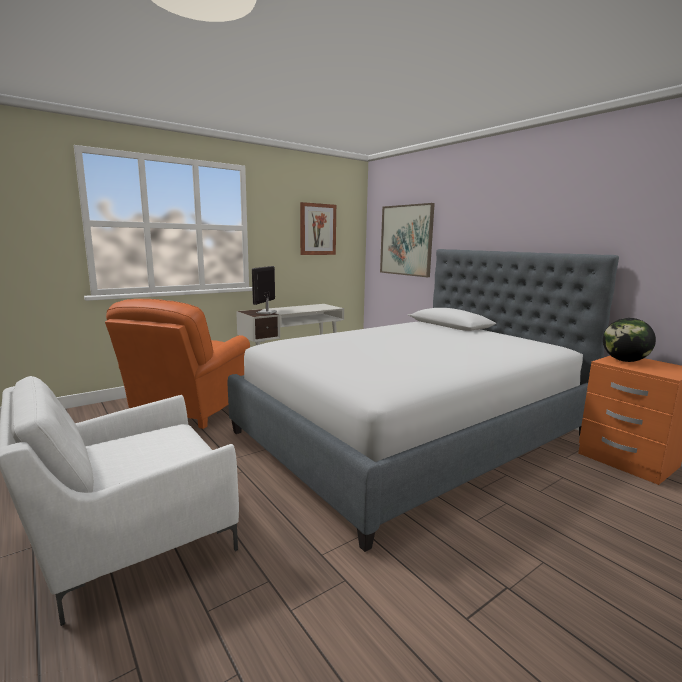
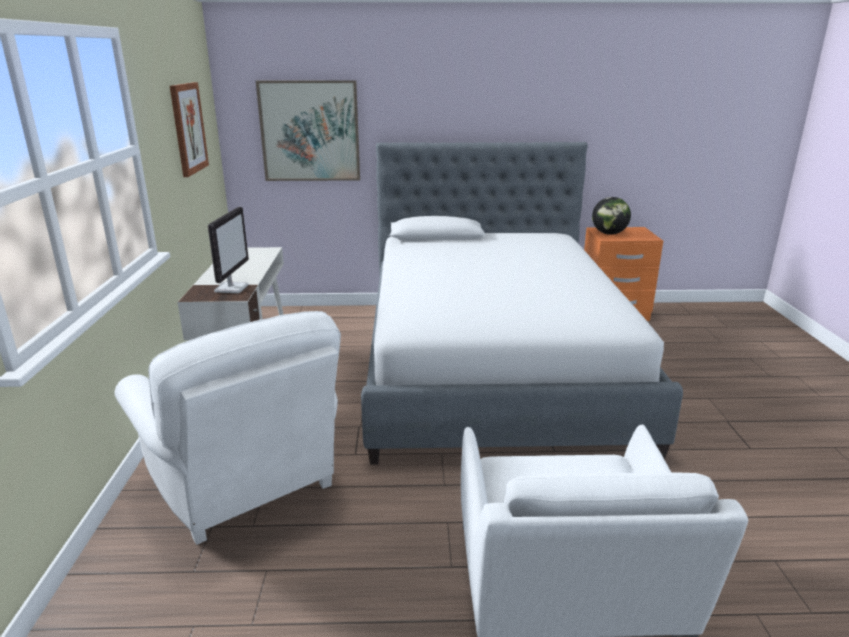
camera: 55 degrees left, 10 degrees up
(189, 409) = (244, 483): orange armchair -> white armchair
(266, 312) = (231, 288): monitor -> monitor turned 135 degrees counterclockwise

